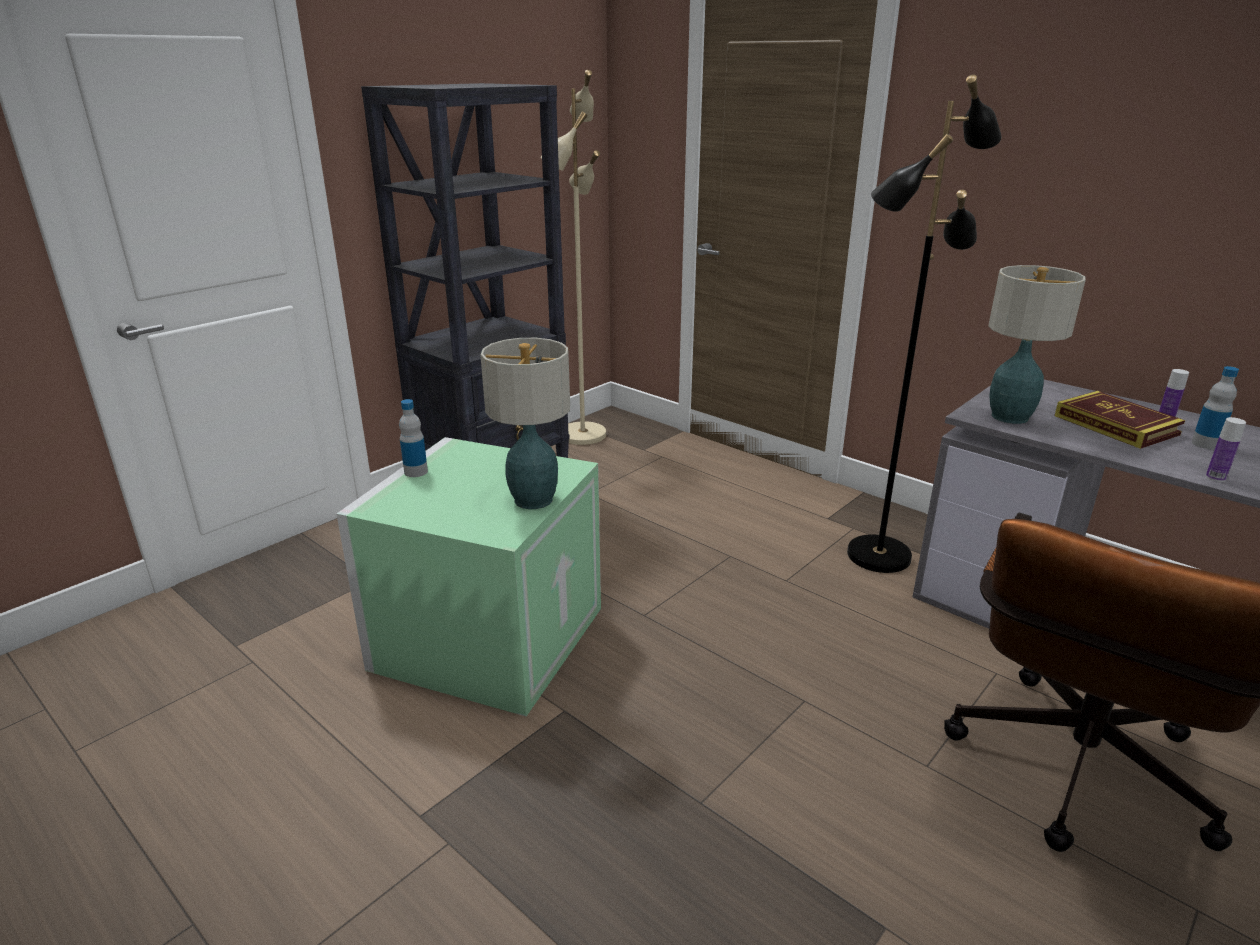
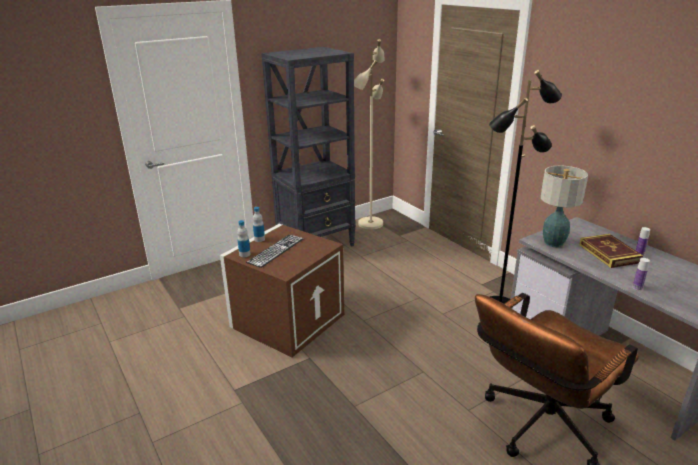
camera: 15 degrees right, 0 degrees up
(461, 490) = (275, 250): none -> keyboard
(488, 635) = (287, 319): green storage box -> brown storage box
(534, 500) = (305, 258): table lamp -> none
(1205, 444) = (650, 269): bottle -> bottle (244, 254)

